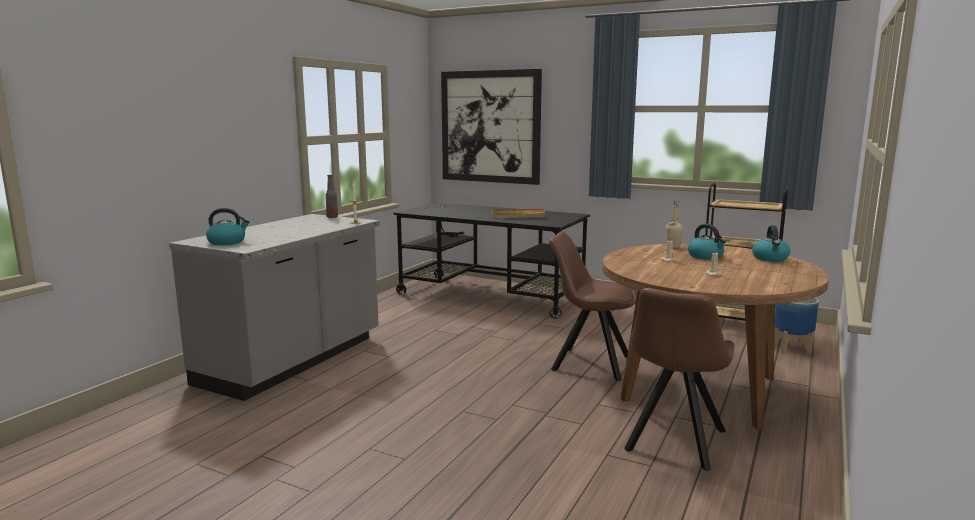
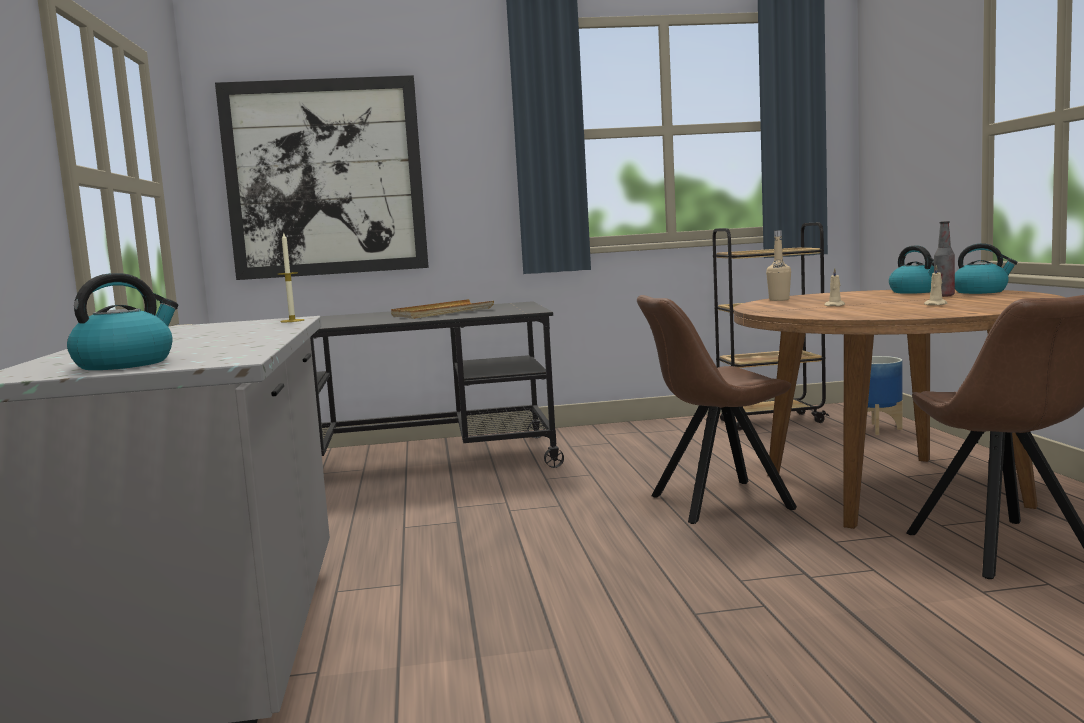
camera: 35 degrees left, 5 degrees down
(332, 217) = (203, 324): bottle -> bottle (944, 296)
(706, 256) = (853, 299): kettle -> kettle (981, 291)

